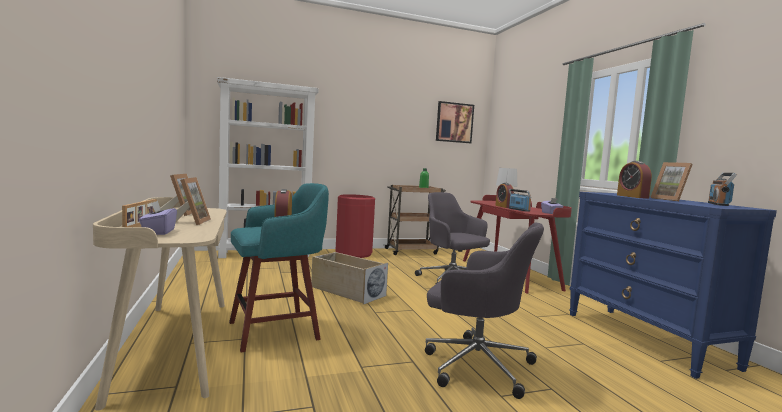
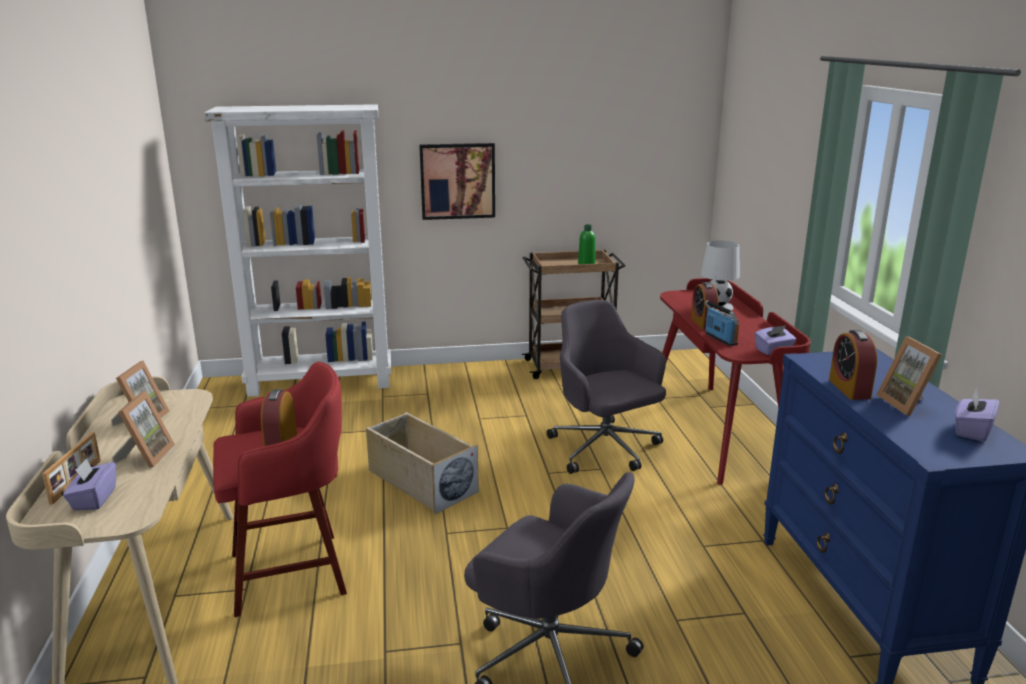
camera: 10 degrees right, 15 degrees up
(277, 330) = (292, 572): turquoise stool -> red stool
(353, 254) = (466, 377): red trash can -> none
(454, 122) = (649, 128): picture -> picture (457, 181)
(718, 204) = (972, 431): radio -> purple tissue box

